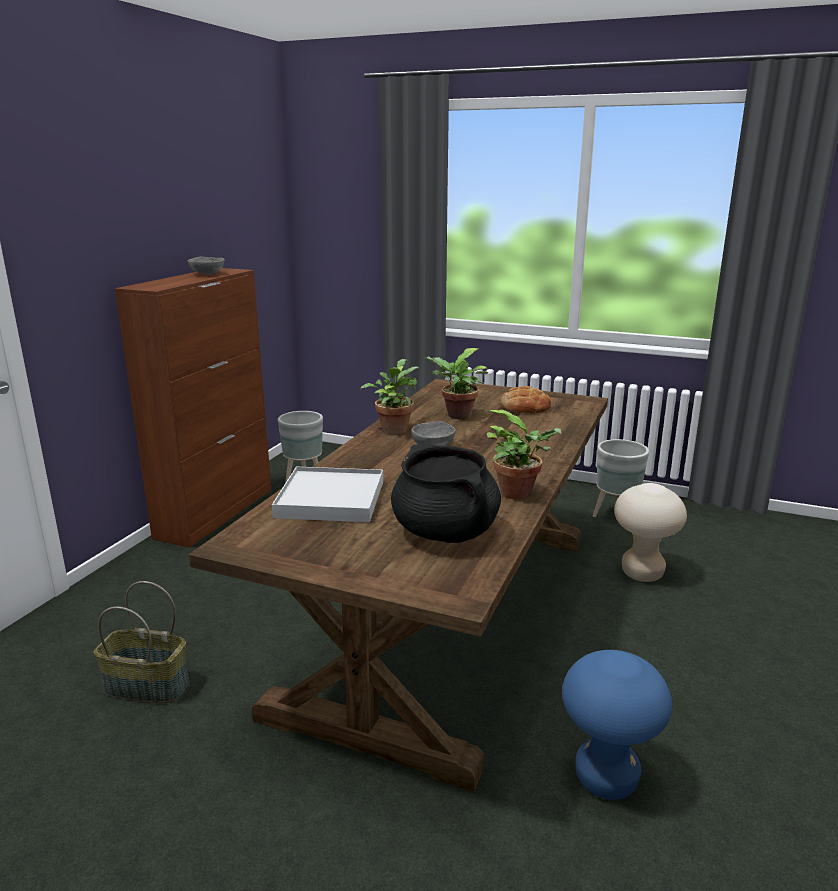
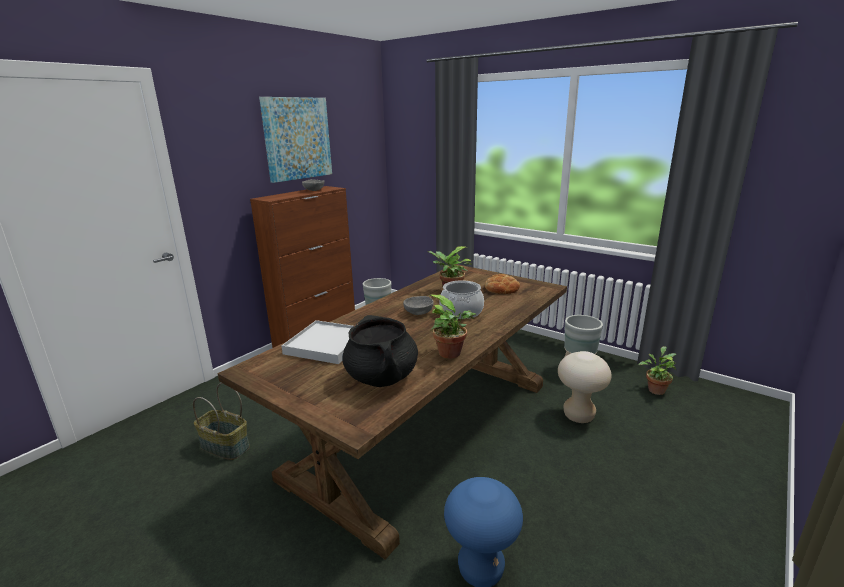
camera: 15 degrees right, 0 degrees up
(175, 191) = (297, 138): none -> picture
(394, 429) = (402, 298): potted plant -> potted plant (655, 389)
(493, 440) = (461, 312): none -> cooking pot

